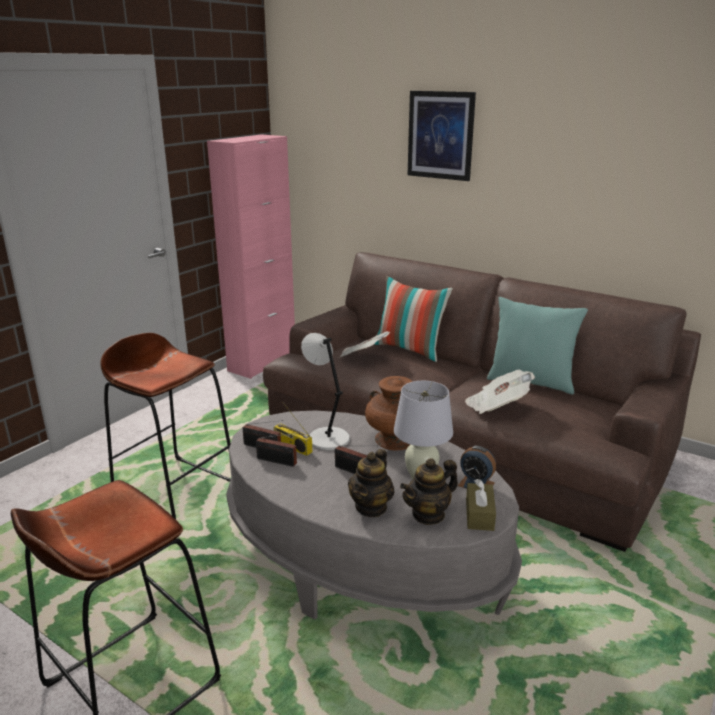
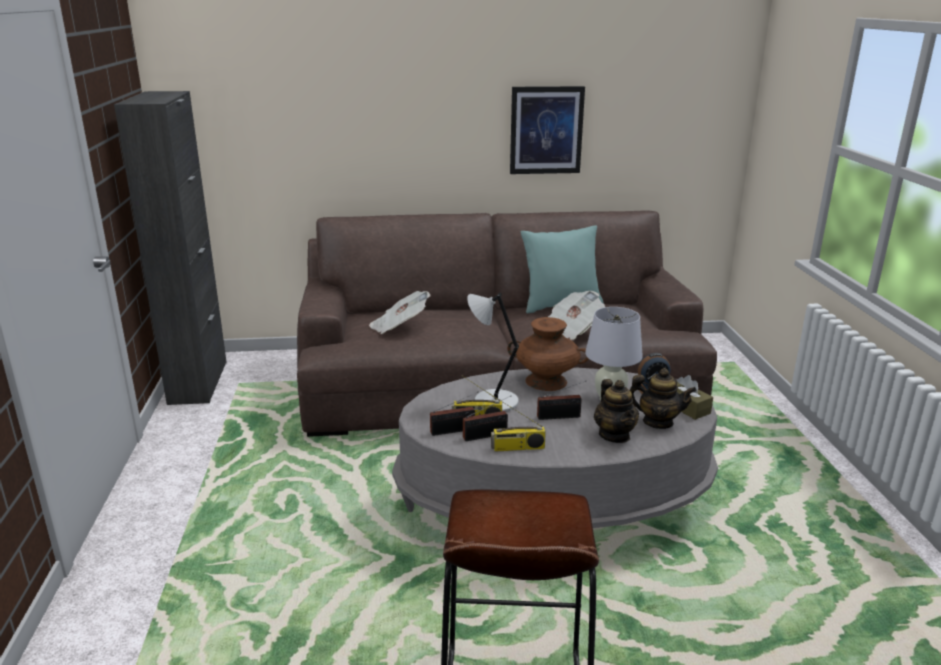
camera: 40 degrees left, 0 degrees up
(176, 490) = (295, 539): brown stool -> none
(262, 362) = (198, 382): pink cabinet -> black cabinet
(282, 480) = (517, 448): none -> radio
(410, 349) = (424, 308): pillow -> none
(428, 514) = (657, 422): teapot -> teapot turned 90 degrees counterclockwise
(440, 135) = (391, 77): picture -> picture (546, 130)

